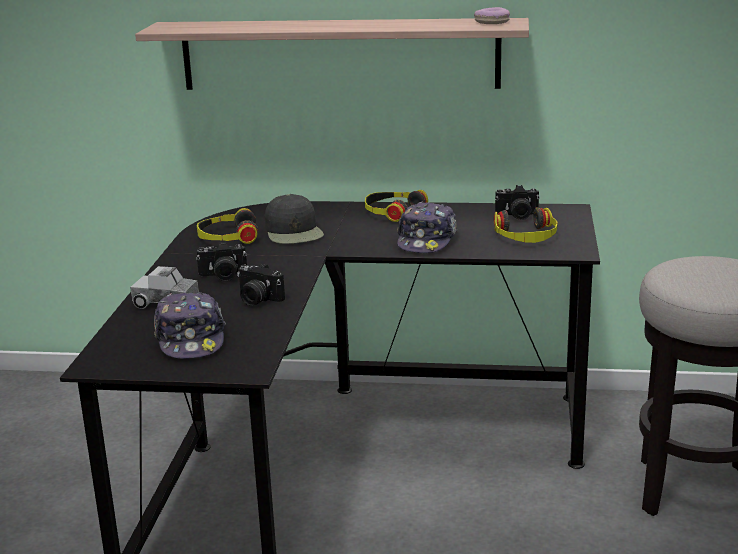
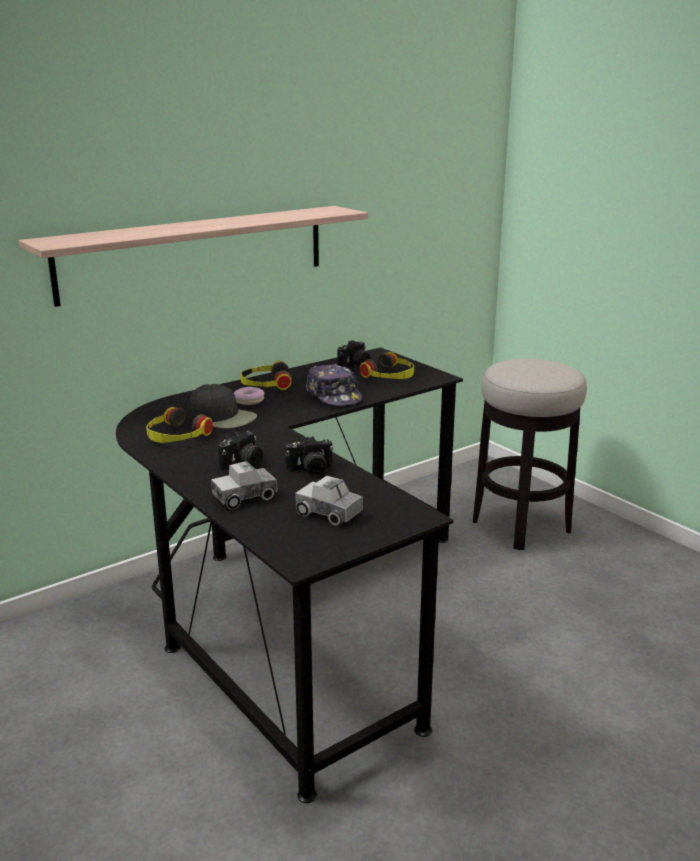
camera: 45 degrees left, 0 degrees up
(191, 339) = (329, 514): cap -> toy truck
(491, 22) = (324, 210): donut -> donut (249, 401)

